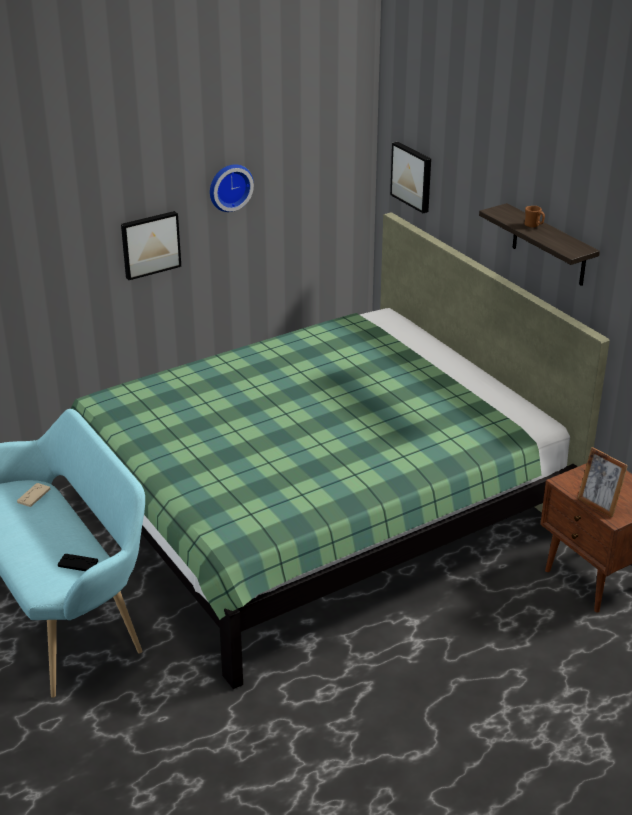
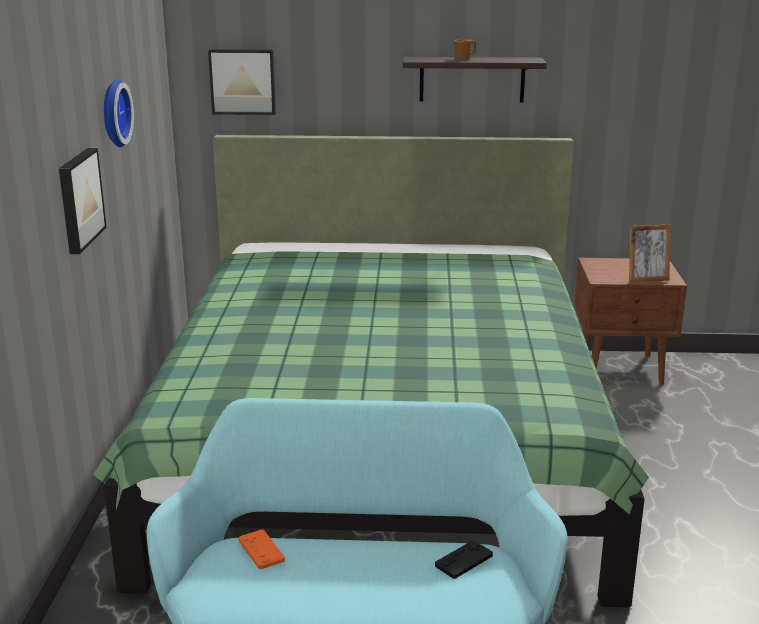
camera: 55 degrees left, 10 degrees down
(34, 495) = (261, 550): beige game controller -> orange game controller

